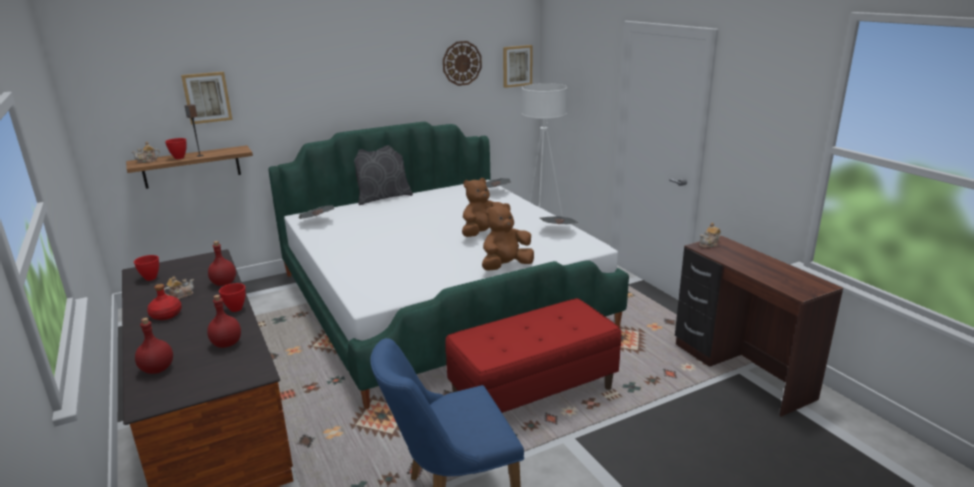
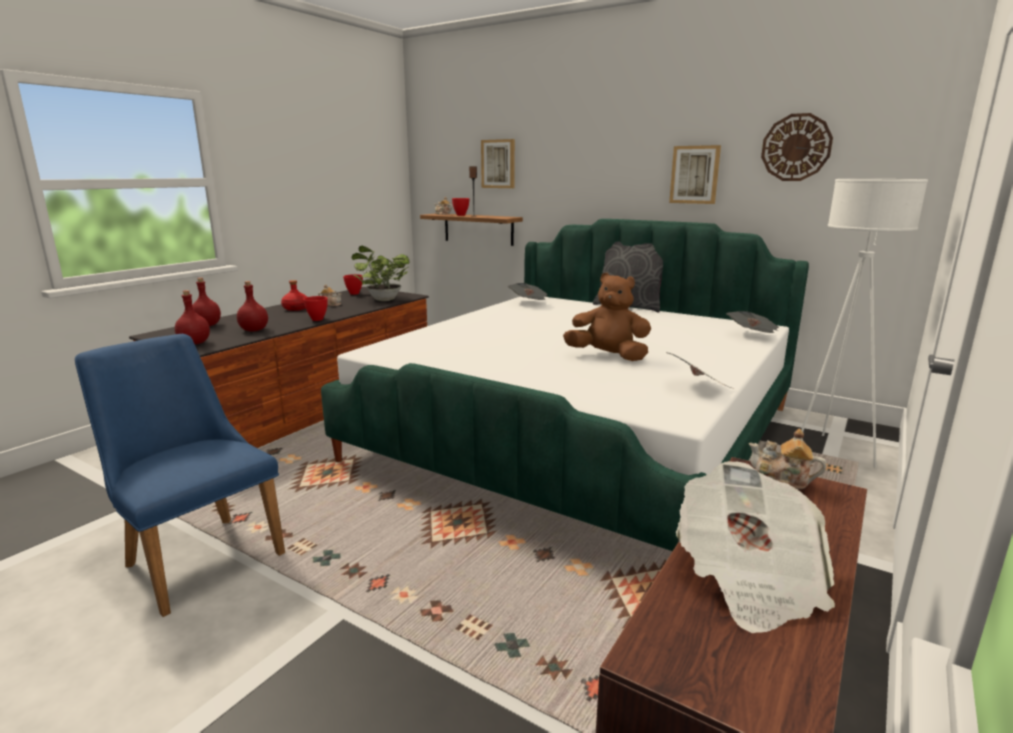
camera: 60 degrees right, 5 degrees down
(206, 270) = (382, 299): none -> potted plant
(224, 283) = (362, 307): red bottle -> red bottle (194, 343)
(506, 266) = (529, 383): brown plush toy -> none
(517, 66) = (905, 159): picture -> picture (694, 174)
(533, 393) = (429, 553): red bench -> none
(768, 270) = (748, 578): none -> newspaper

